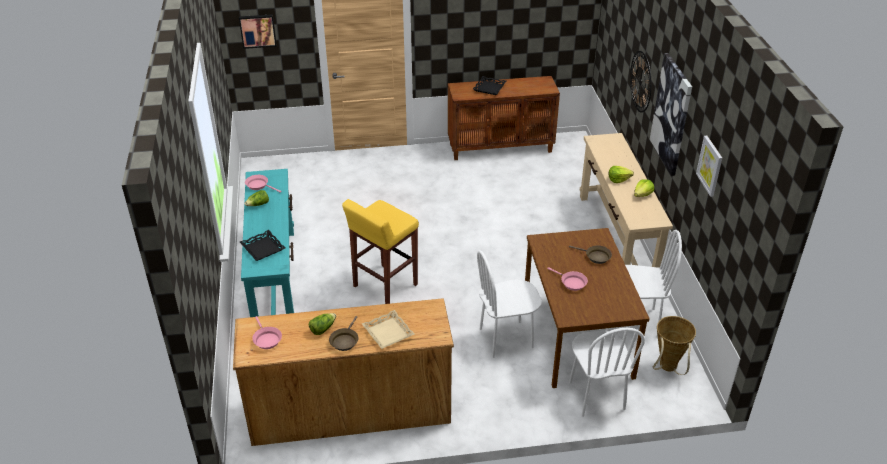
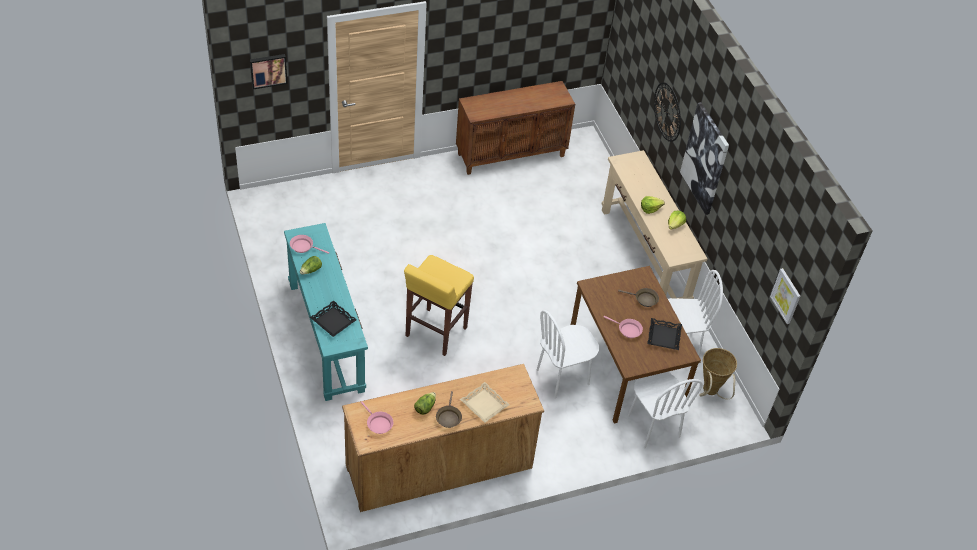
camera: 15 degrees left, 10 degrees up
(489, 88) = (503, 102): black tray -> black tray (664, 336)
(710, 165) = (748, 221): picture -> picture (786, 296)

